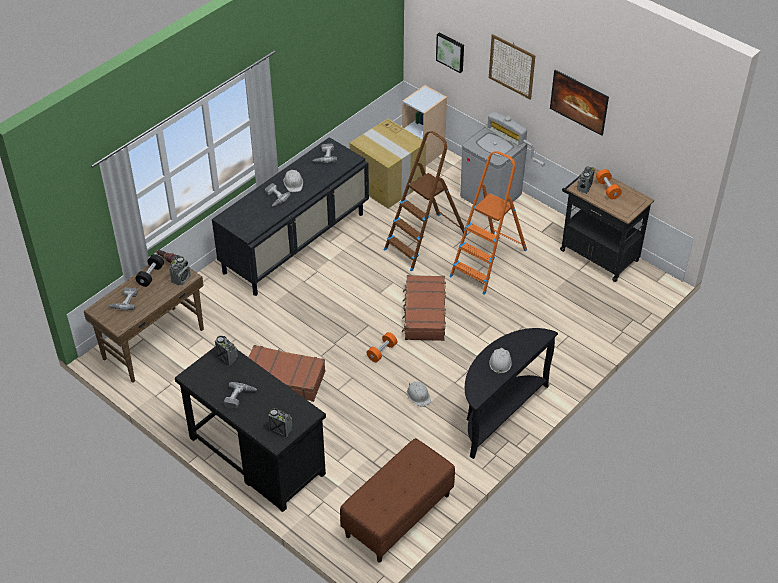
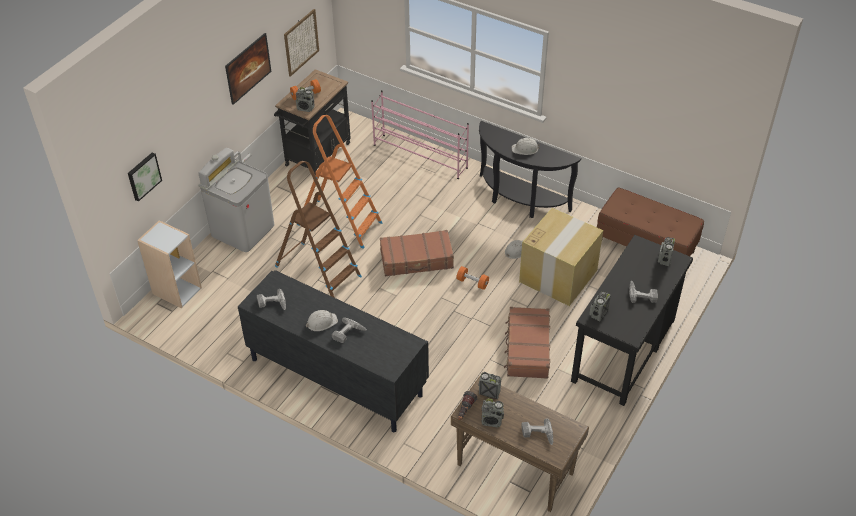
camera: 100 degrees left, 0 degrees up
(150, 275) = (492, 421): black dumbbell -> radio
(388, 183) = (230, 312): cardboard box -> cardboard box (558, 275)
(512, 65) = (194, 111): picture -> picture (301, 41)
(585, 338) = (420, 156): none -> pink shoe rack

